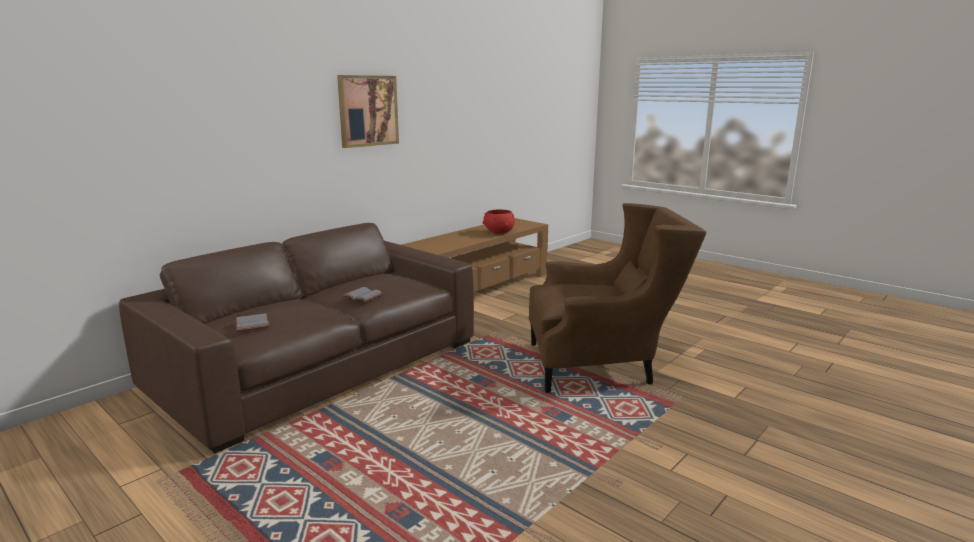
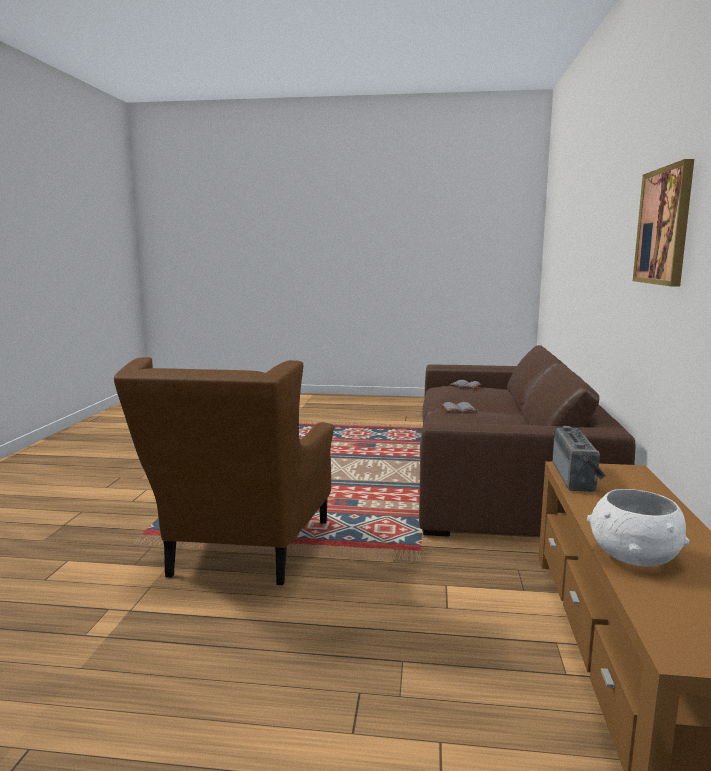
camera: 145 degrees right, 5 degrees down
(442, 248) = (577, 477): none -> radio
(499, 232) = (634, 556): red bowl -> white bowl
(601, 365) = (240, 554): brown armchair -> brown armchair turned 45 degrees counterclockwise

